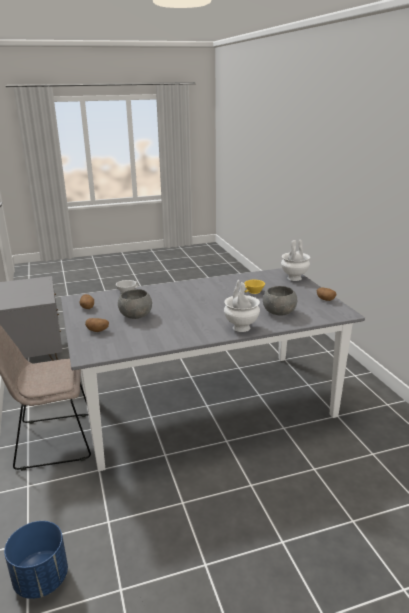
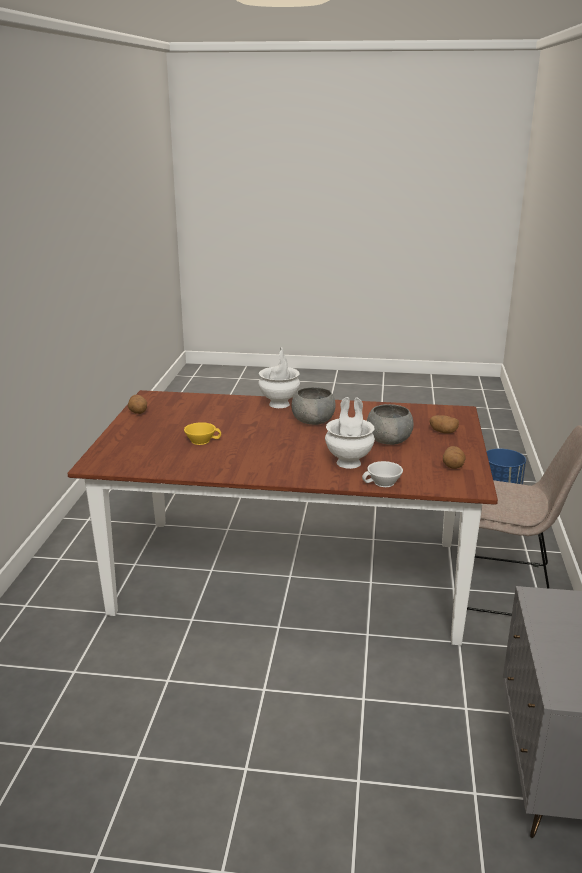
camera: 155 degrees left, 0 degrees up
(206, 404) = (290, 577): grey dining table -> brown dining table
(279, 312) = (215, 410): grey bowl -> grey bowl (312, 421)
(294, 278) = (111, 448): white vase -> white vase (349, 463)

